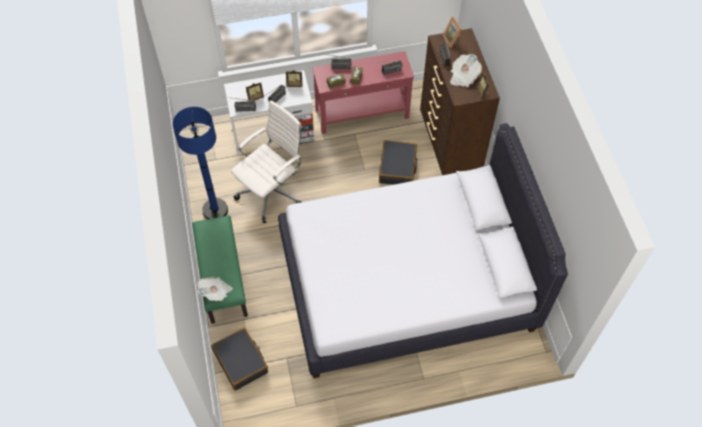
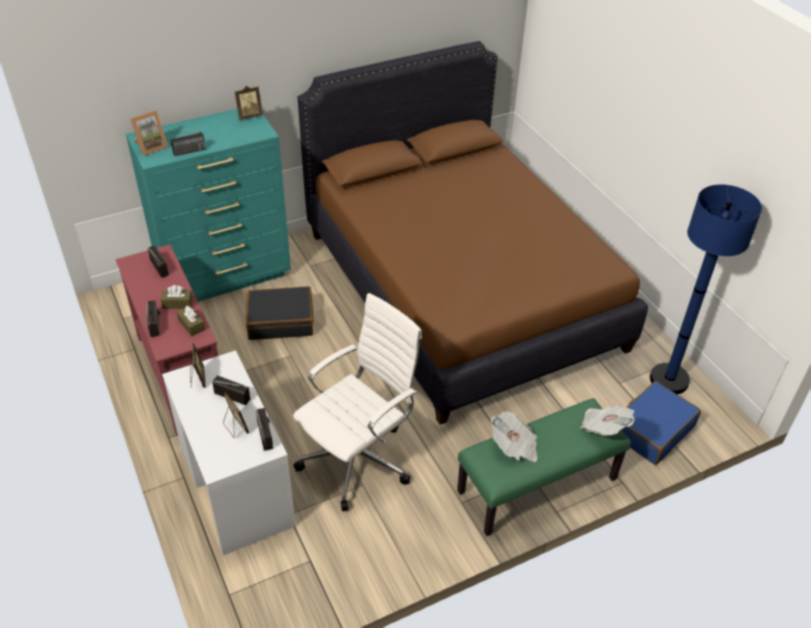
camera: 105 degrees left, 15 degrees down
(215, 210) = (417, 530): blue floor lamp -> blue floor lamp (669, 380)
(241, 362) = (652, 430): black suitcase -> blue suitcase
(272, 191) = (359, 459): white office chair -> white office chair turned 105 degrees clockwise
(406, 282) = (460, 289): white bed -> brown bed
(449, 142) = (226, 276): brown dresser -> turquoise dresser
(463, 76) = (223, 132): newspaper -> newspaper (514, 446)

